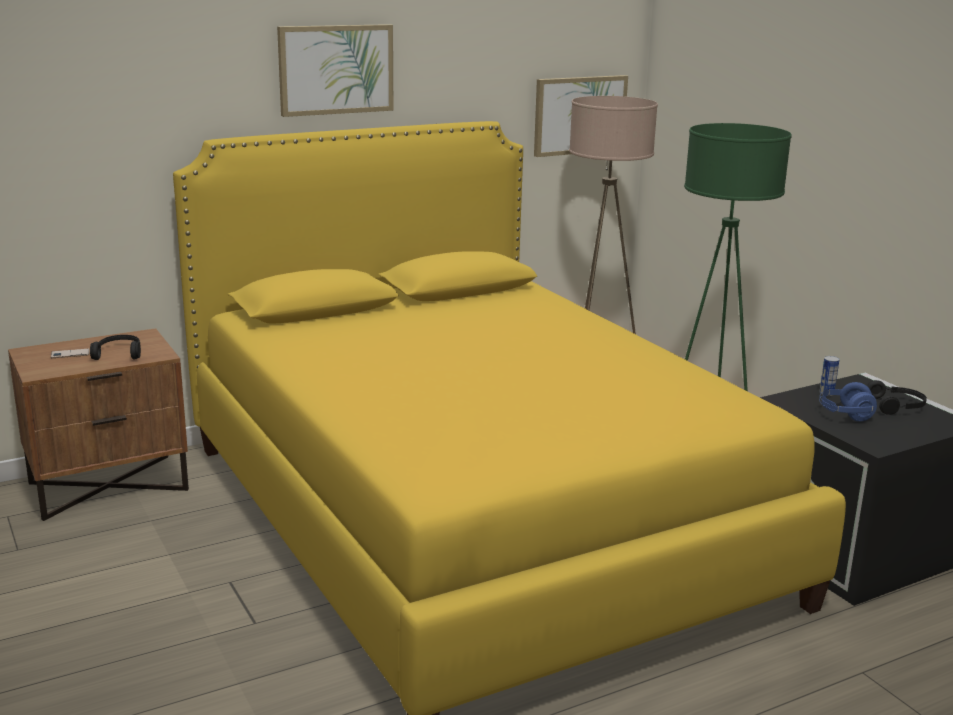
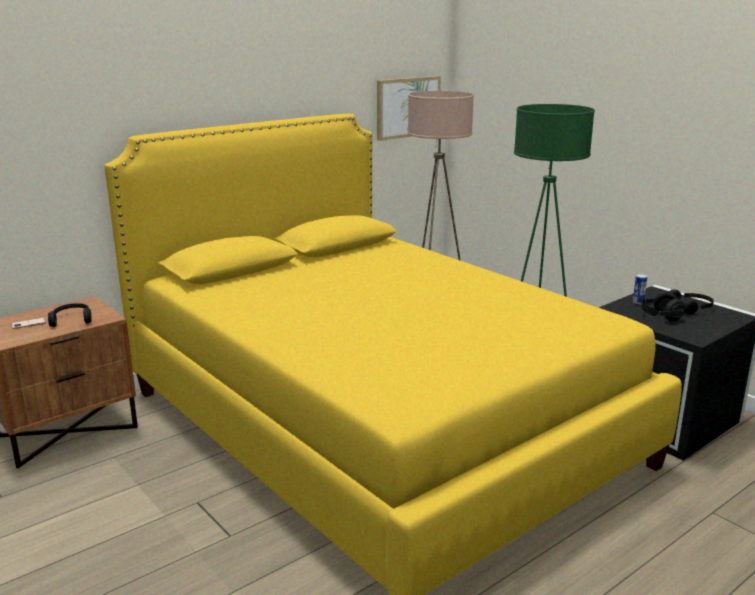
camera: 10 degrees left, 0 degrees up
(336, 69) = (228, 75): picture -> none
(844, 415) = (660, 317): blue headphones -> black headphones

